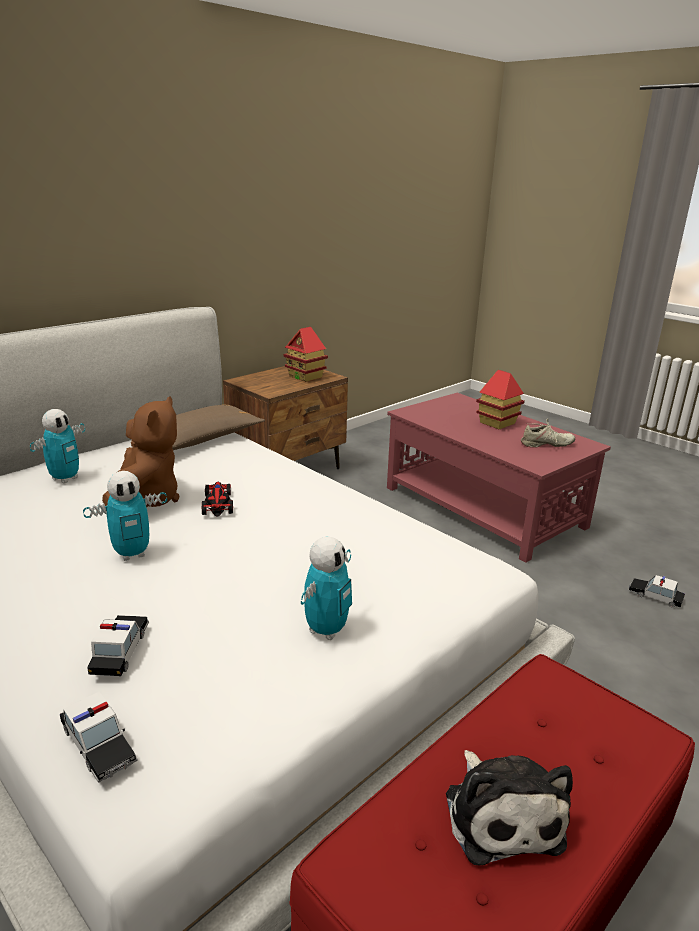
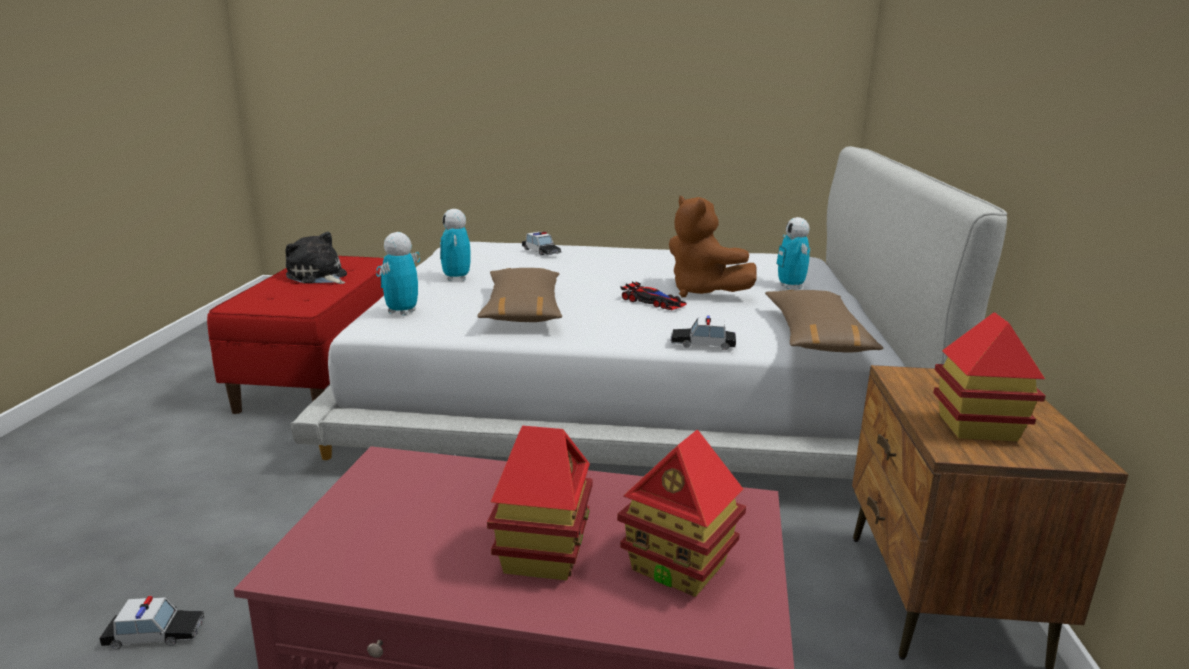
camera: 140 degrees right, 5 degrees down
(98, 745) = (497, 241): toy car -> toy car (702, 344)
(132, 554) = (625, 271): toy robot -> toy robot (401, 312)
(335, 537) = (523, 310): none -> brown pillow
(456, 409) = (679, 567): none -> toy house
(546, 444) = (392, 525): beige shoe -> none

